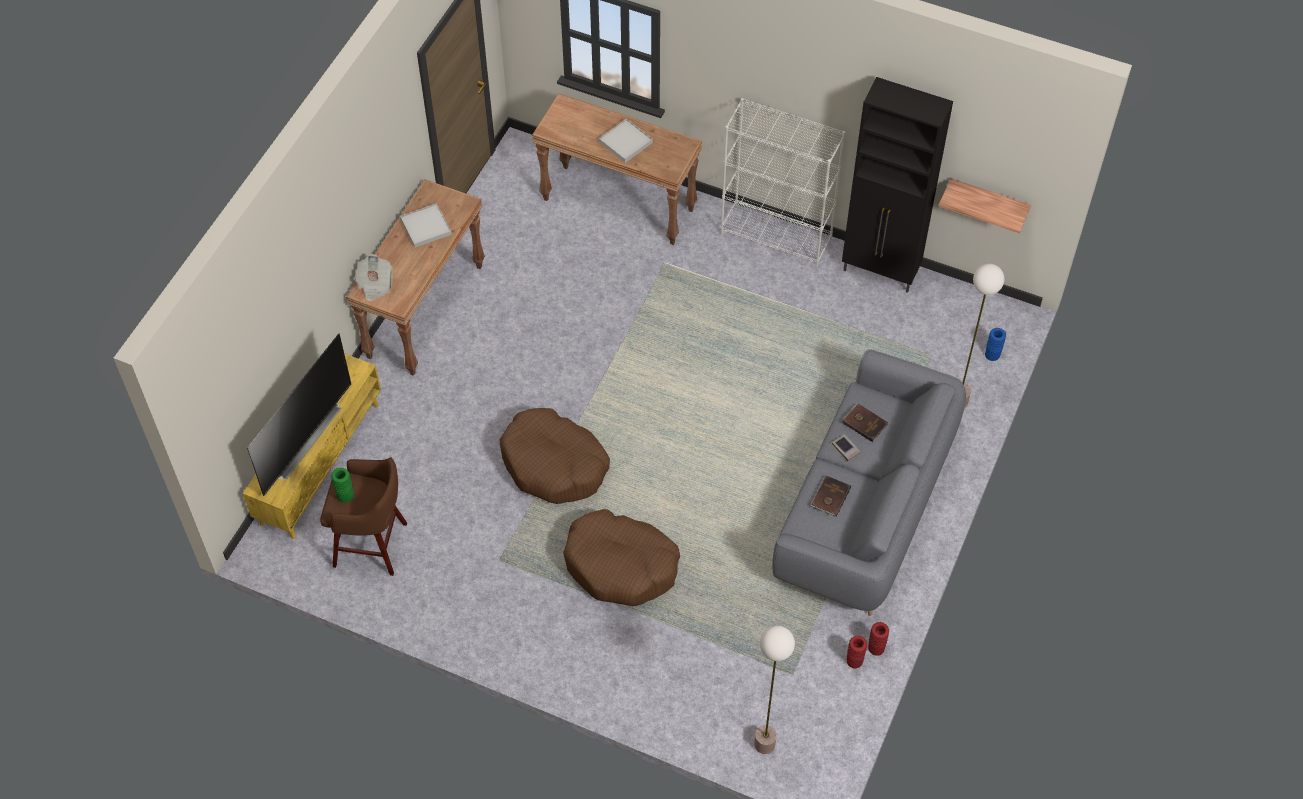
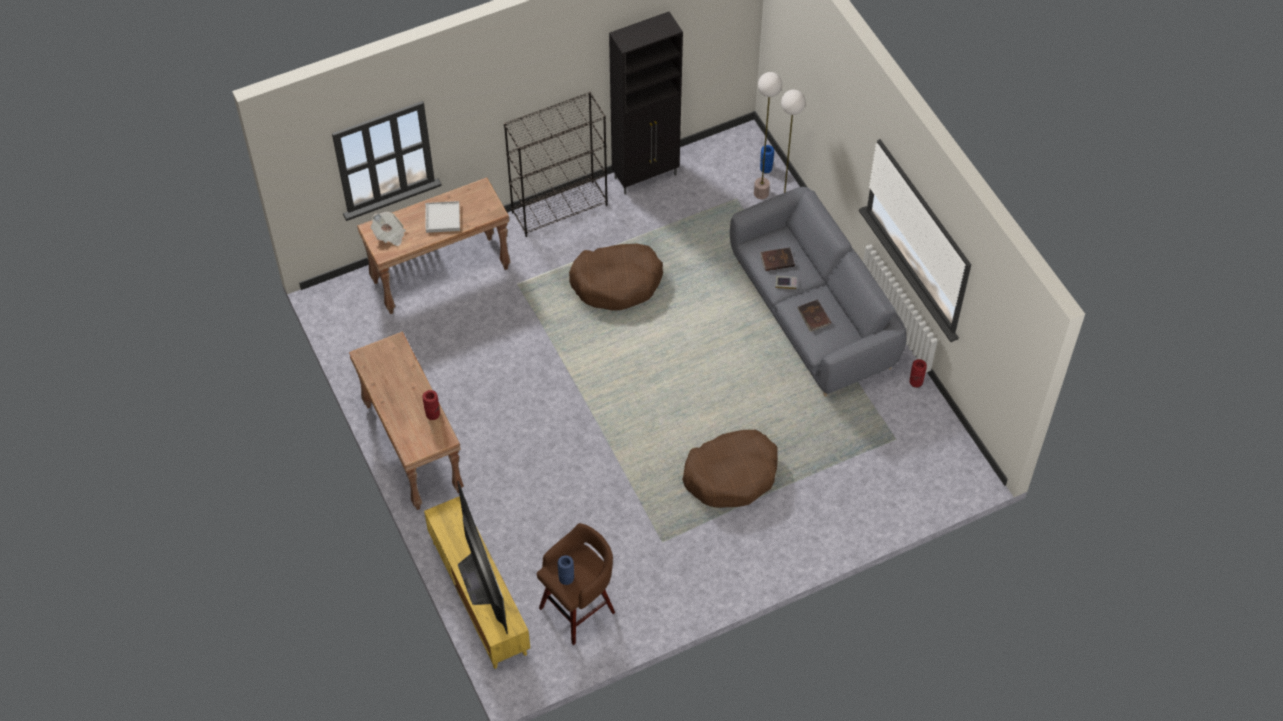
camera: 50 degrees left, 0 degrees up
(345, 495) = (566, 578): green vase -> blue vase
(375, 285) = (412, 442): newspaper -> newspaper (389, 234)
(426, 227) = (393, 379): white tray -> none
(554, 464) = (617, 458): brown dog bed -> brown dog bed (616, 282)
(765, 744) = (930, 488): floor lamp -> floor lamp (761, 193)
(776, 235) = (560, 208): white bookcase -> black bookcase
(854, 661) = (915, 399): red vase -> red vase (432, 414)
(988, 201) = (704, 67): shelf -> none

